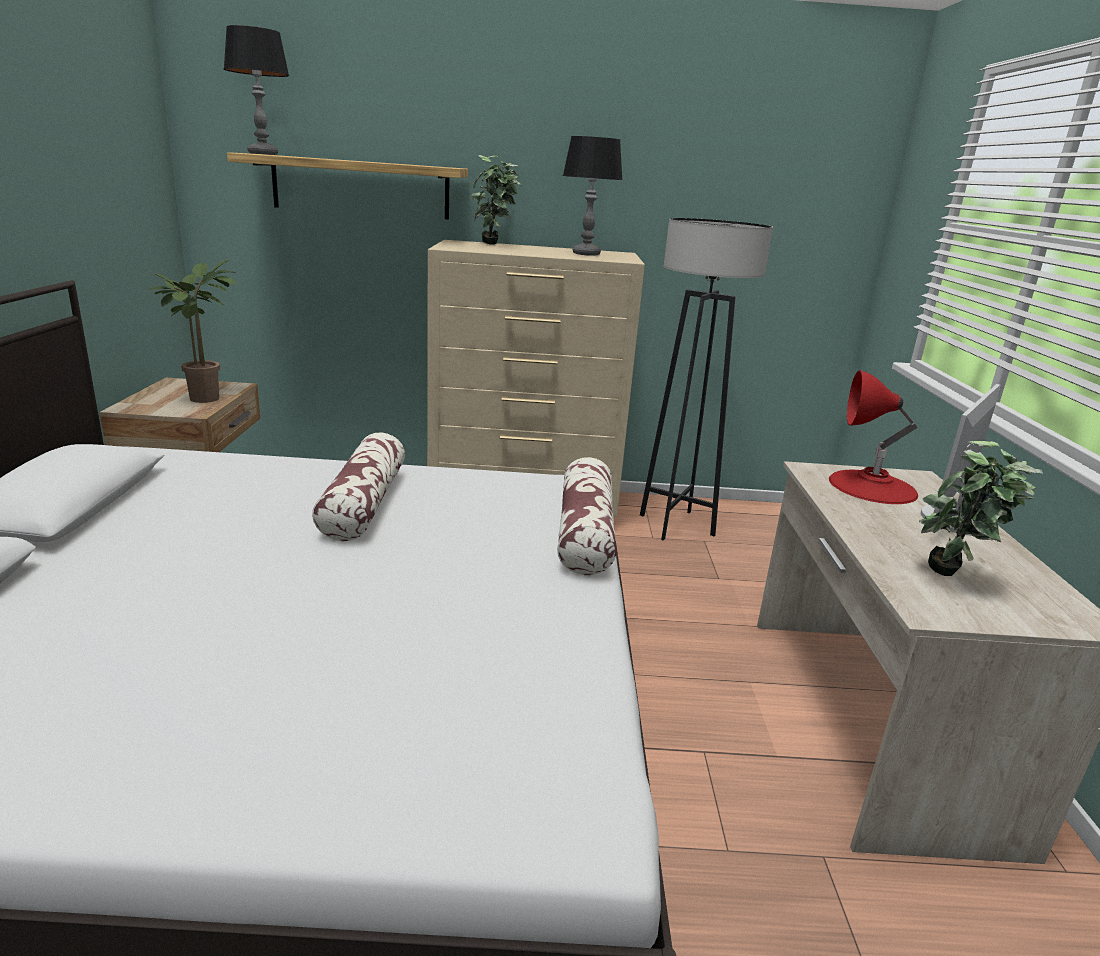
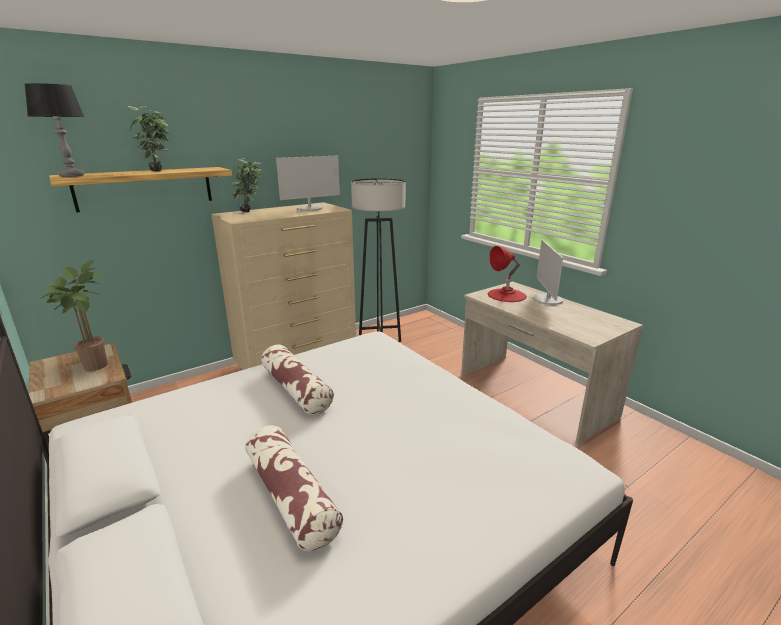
camera: 35 degrees left, 0 degrees up
(585, 532) = (415, 359): pillow -> pillow (291, 496)
(586, 254) = (310, 208): table lamp -> monitor
(952, 580) = (579, 324): potted plant -> potted plant (158, 171)

